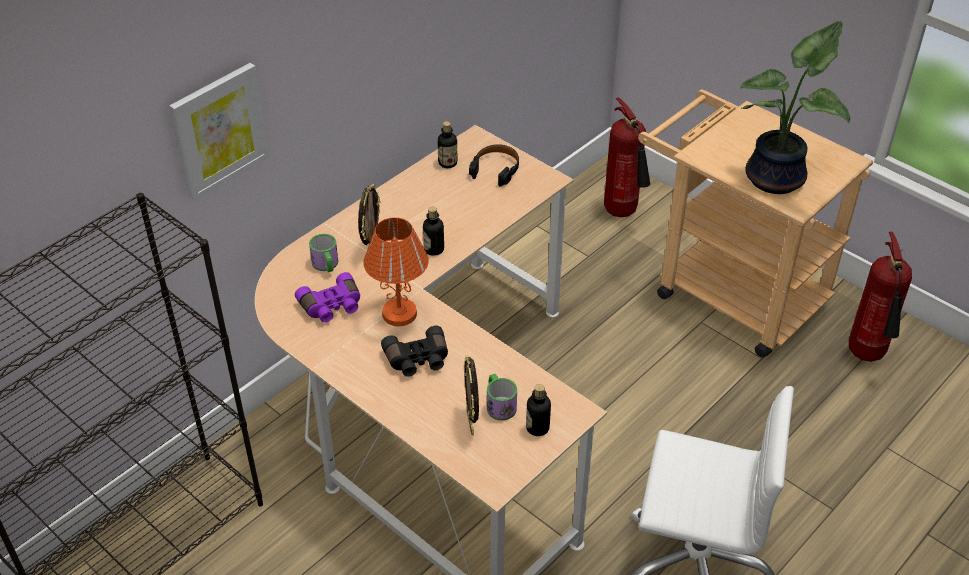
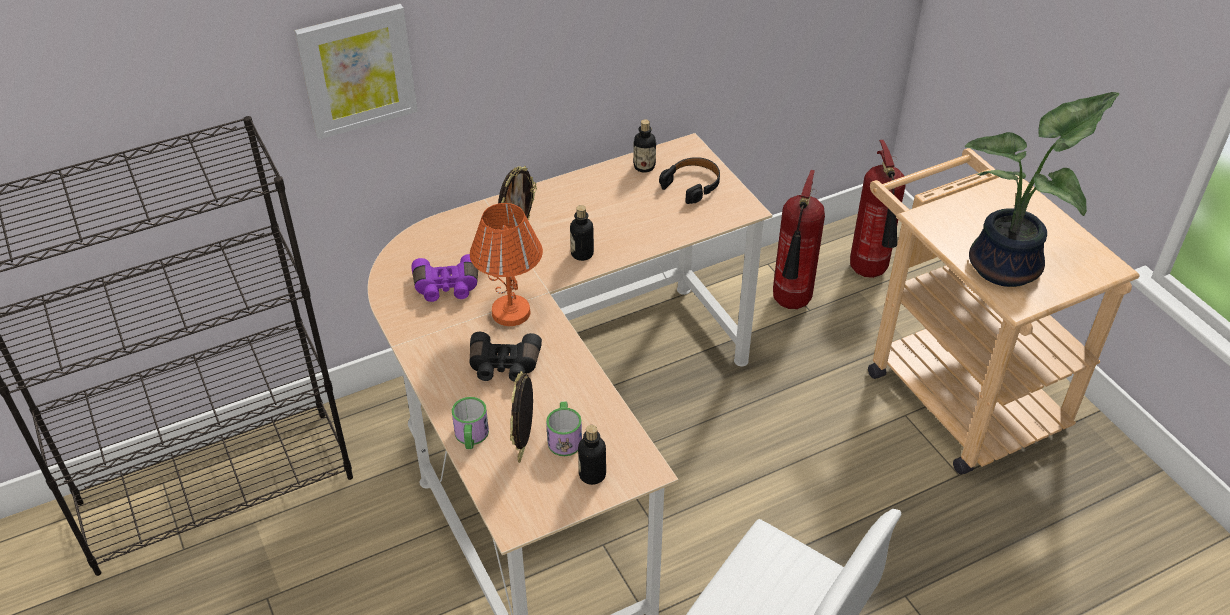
camera: 20 degrees right, 0 degrees up
(326, 265) = (463, 243): mug -> mug (471, 437)
(867, 356) = (1090, 508): fire extinguisher -> fire extinguisher (791, 304)

